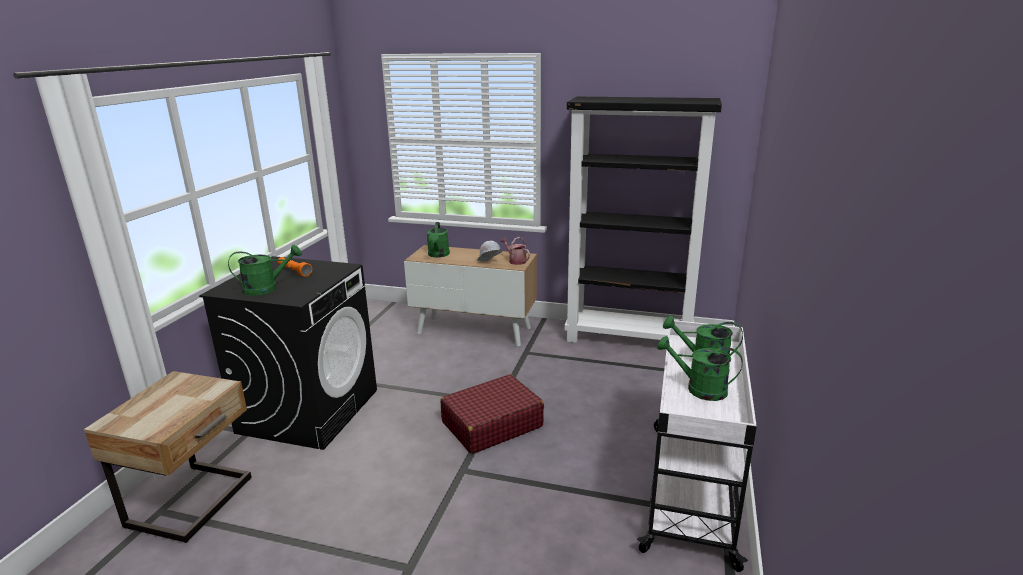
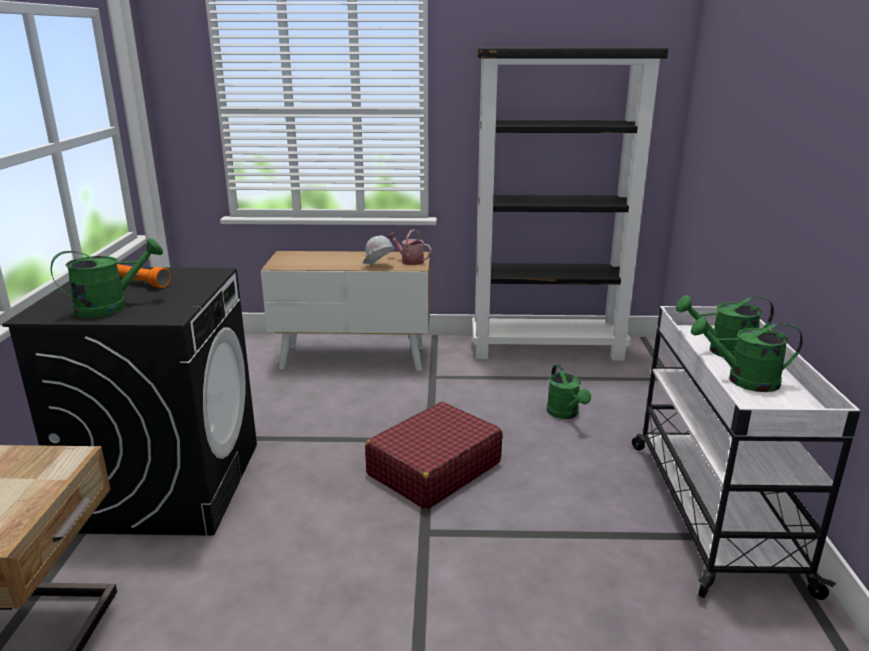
camera: 15 degrees left, 0 degrees up
(438, 255) = (304, 261): green watering can -> green watering can (565, 414)

